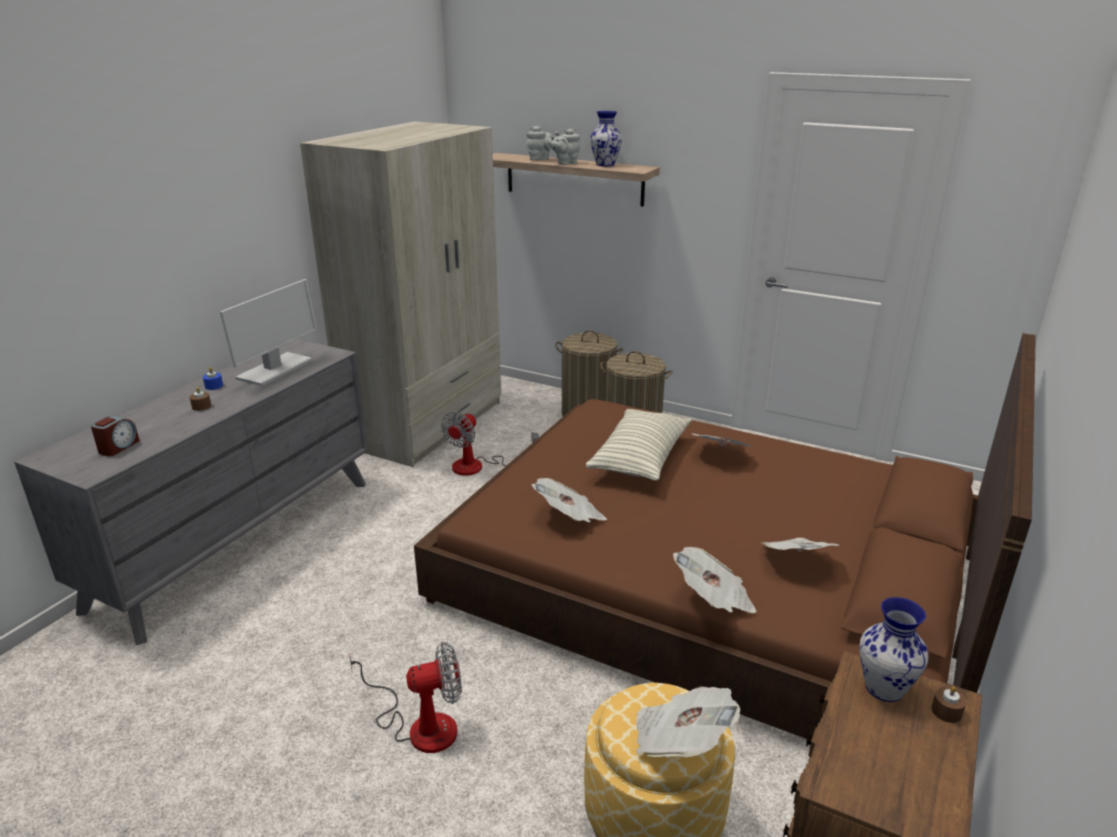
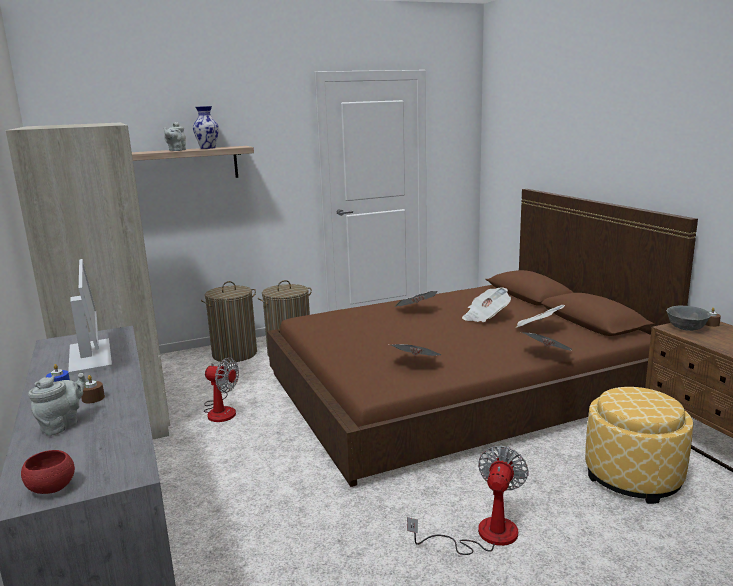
camera: 50 degrees left, 10 degrees down
(61, 458) = (52, 488): none -> red bowl
(118, 447) = (94, 451): alarm clock -> none
(479, 466) = (221, 410): fan -> fan turned 45 degrees counterclockwise
(541, 159) = (148, 151): grey teapot -> grey teapot (62, 425)
(640, 459) = (385, 328): pillow -> none
(680, 740) = (658, 400): newspaper -> newspaper (485, 317)
(883, 688) = (686, 328): vase -> grey bowl

